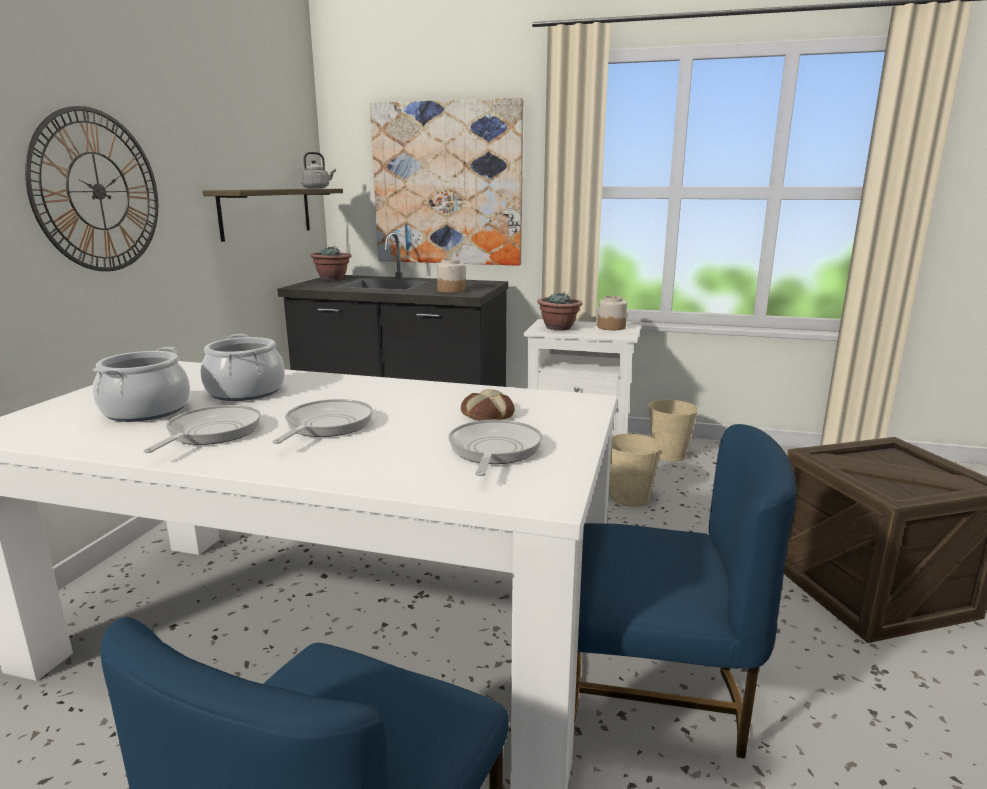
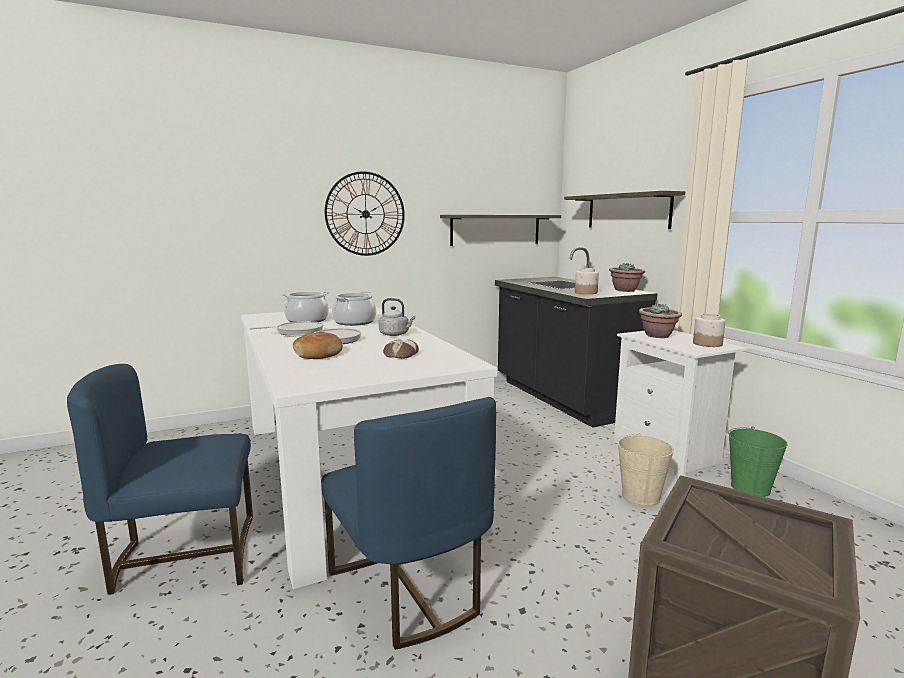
camera: 50 degrees right, 5 degrees down
(317, 188) = (540, 214): grey kettle -> grey kettle (395, 334)
(332, 279) = (544, 278): potted plant -> potted plant (625, 290)
(391, 451) = (318, 354): none -> bread
(447, 184) = (627, 211): picture -> shelf
(493, 451) = (347, 366): frying pan -> none
(669, 454) = (750, 488): beige bucket -> green bucket

